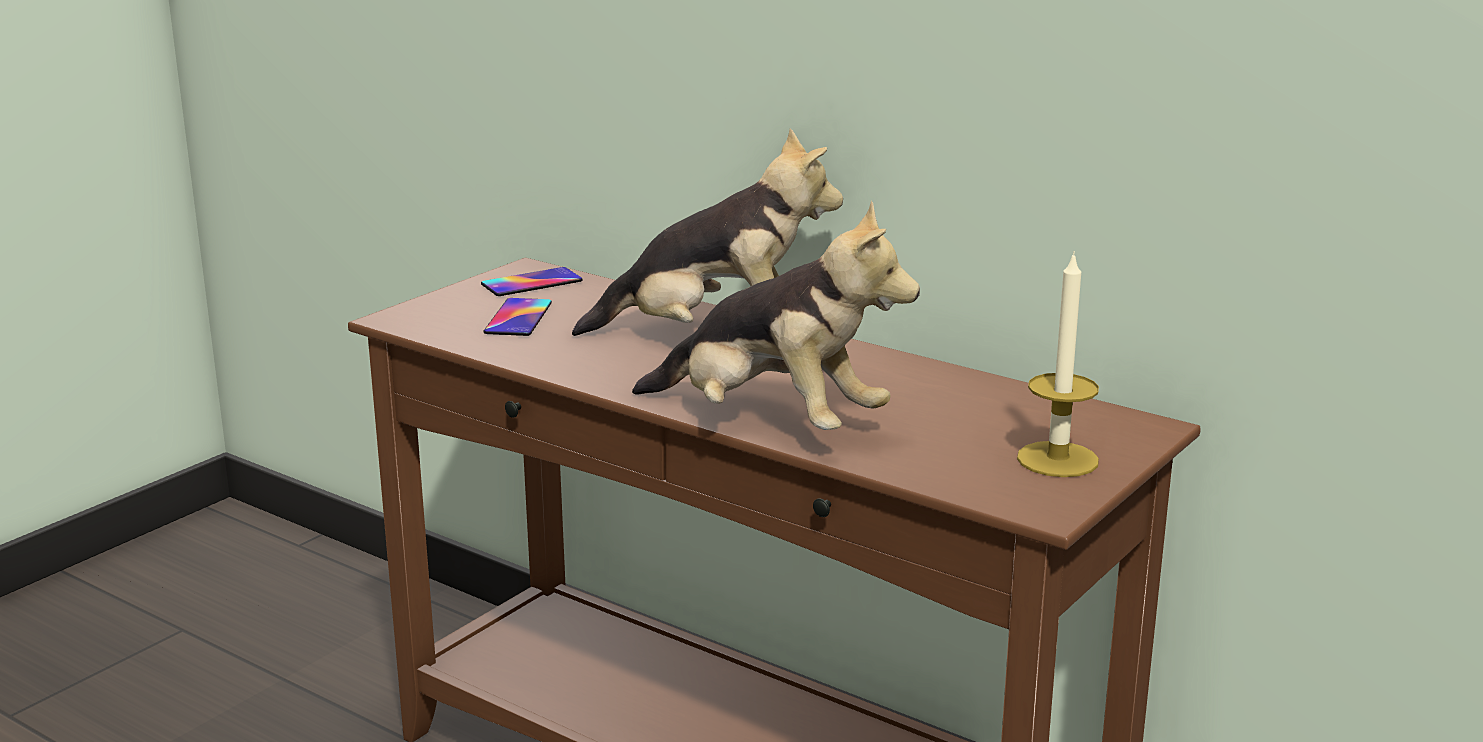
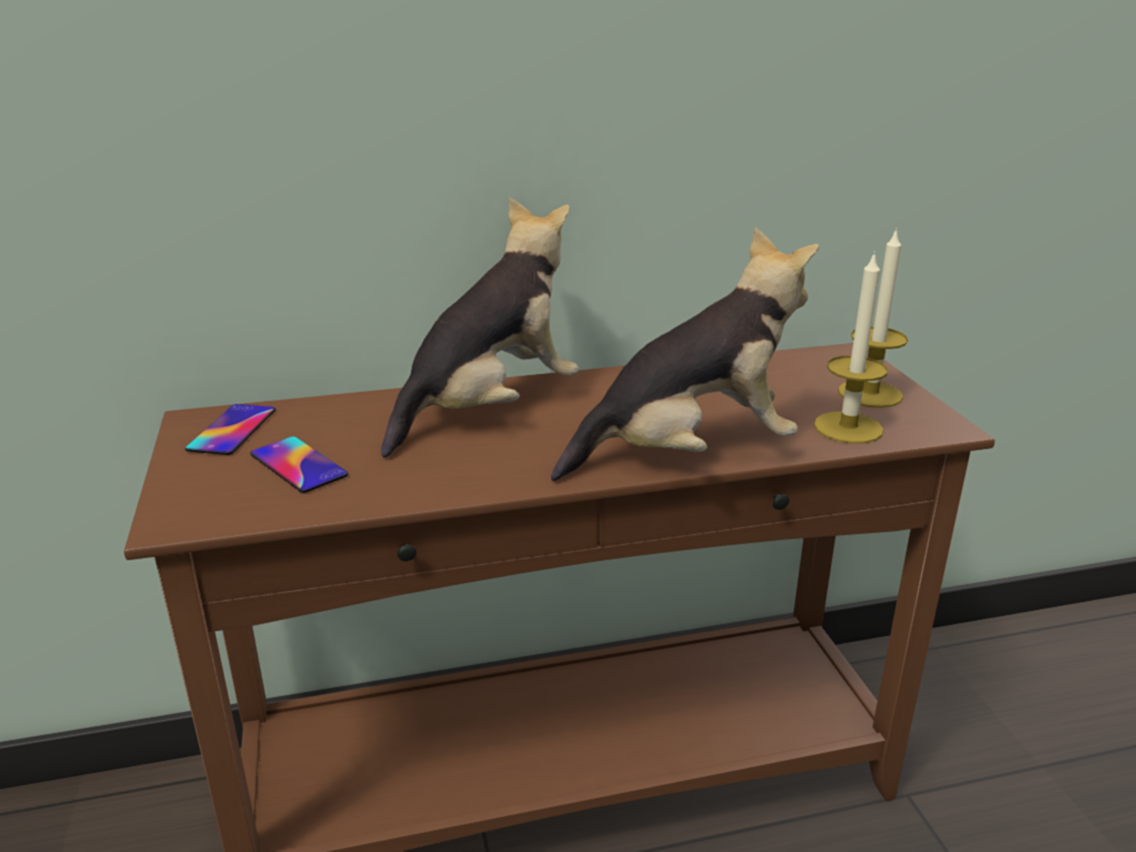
camera: 50 degrees left, 5 degrees up
(952, 468) = (848, 427): none -> candle

